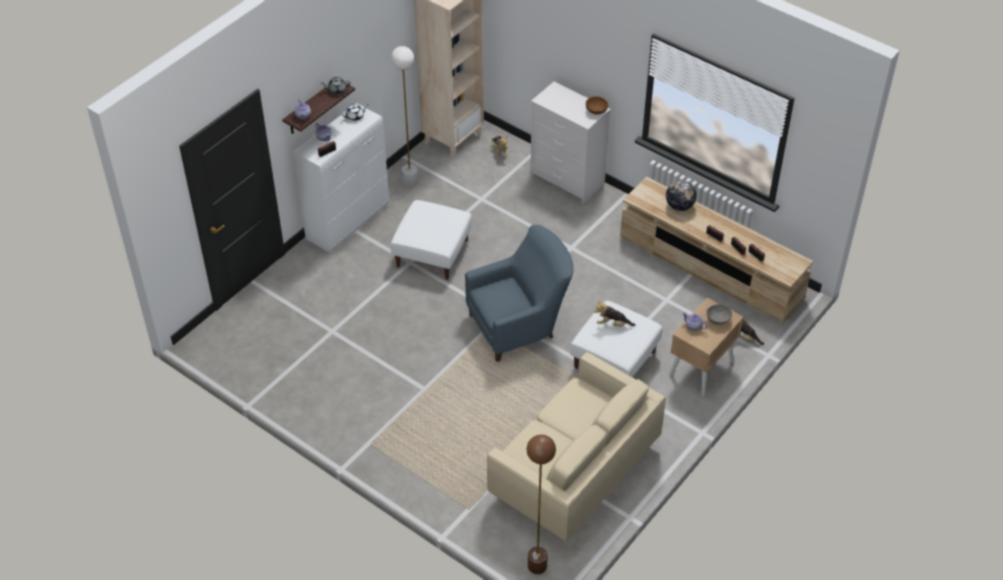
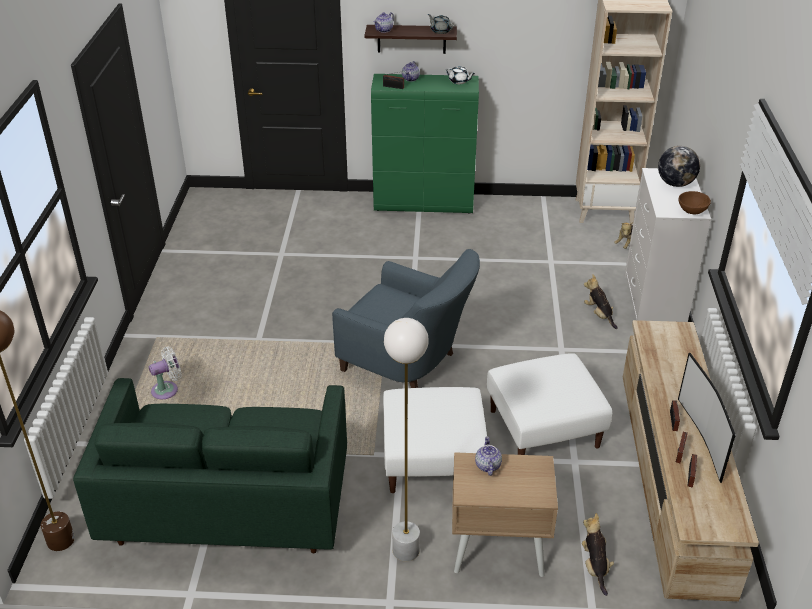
camera: 55 degrees right, 10 degrees down
(348, 221) = (424, 204): white cabinet -> green cabinet
(410, 181) = (517, 213): white floor lamp -> white floor lamp (405, 550)
(432, 252) = (443, 264): white ottoman -> white ottoman (544, 428)
(436, 459) = (167, 390): none -> white fan
(573, 472) = (228, 505): beige sofa -> green sofa
(612, 324) = (442, 407): plush toy -> plush toy (599, 315)
(679, 206) = (682, 368): globe -> globe (675, 184)
(717, 320) = (523, 484): grey bowl -> none
(735, 234) = (703, 438): none -> television

